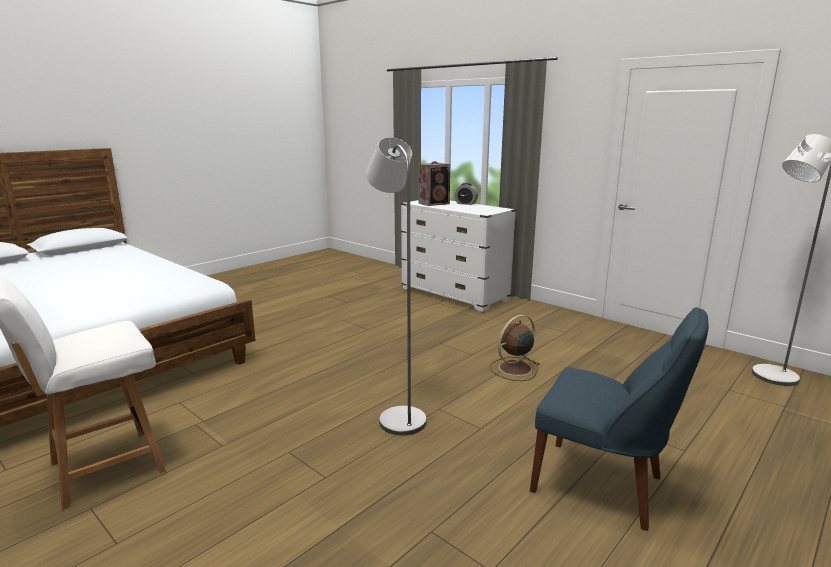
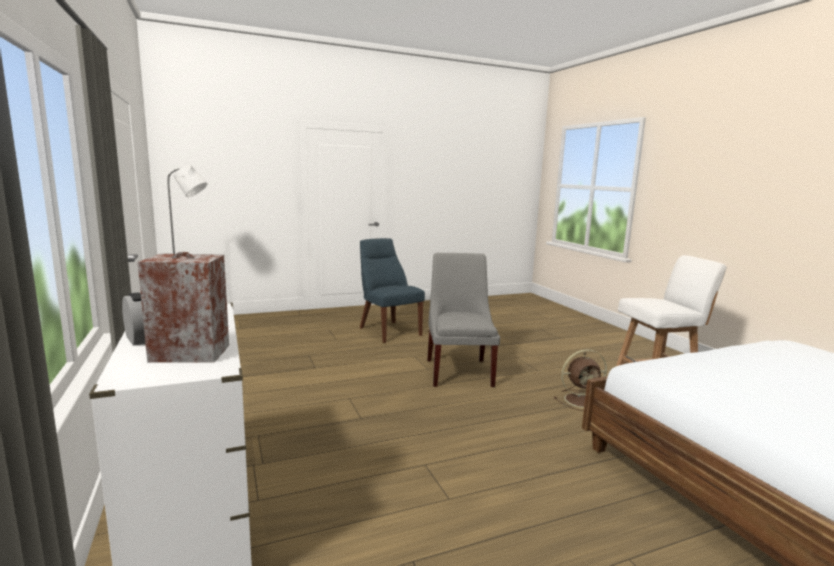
camera: 155 degrees left, 5 degrees down
(398, 417) = (459, 371): grey floor lamp -> grey chair
(514, 369) = (336, 378): brown fan -> brown fan (582, 400)

